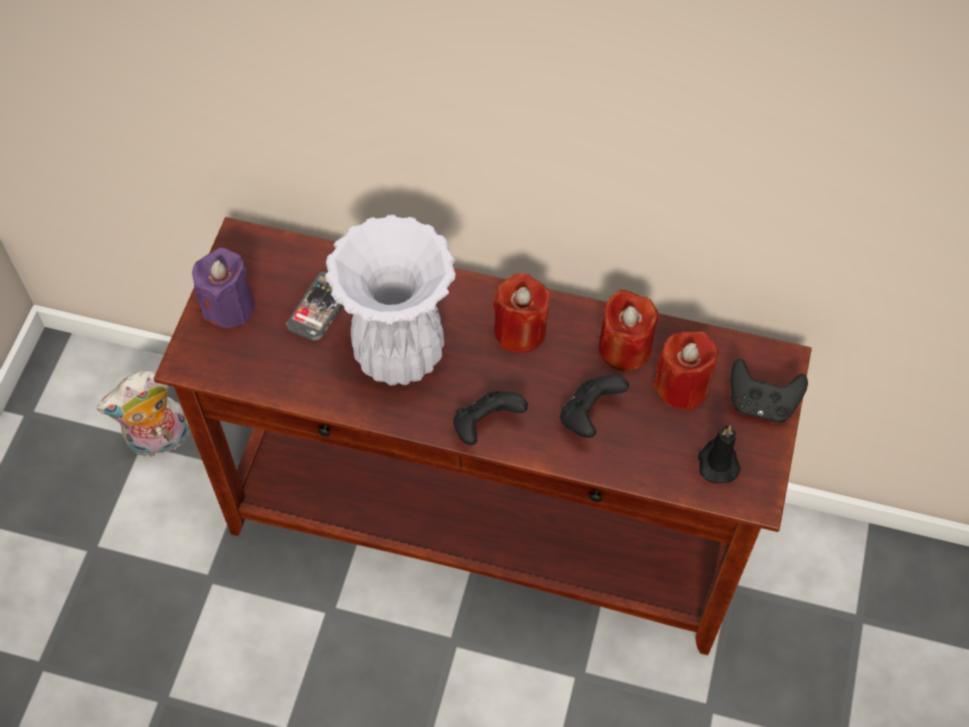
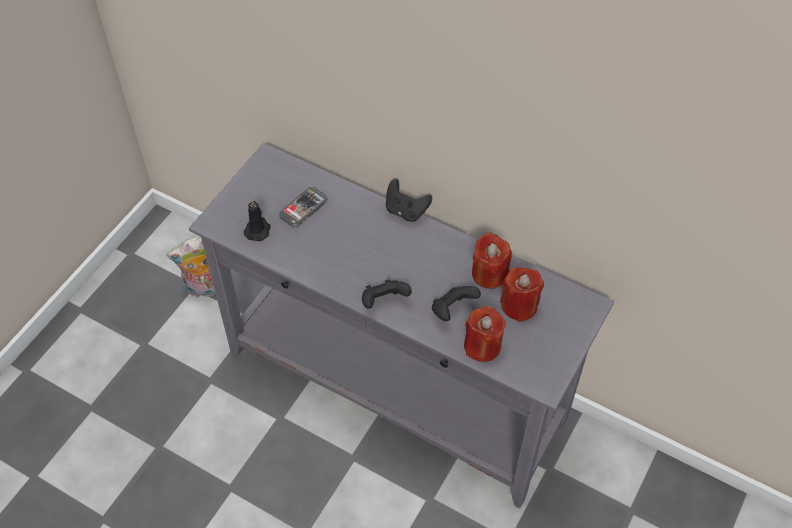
camera: 15 degrees right, 5 degrees down
(229, 306) = (248, 195): purple candle -> none
(398, 356) = (342, 247): white vase -> none
(487, 521) = (398, 387): brown console table -> grey console table
(520, 330) = (425, 249): red candle -> red candle (482, 346)
(717, 462) = (527, 357): black candle -> black candle (258, 229)
(761, 403) = (568, 328): black game controller -> black game controller (406, 211)

